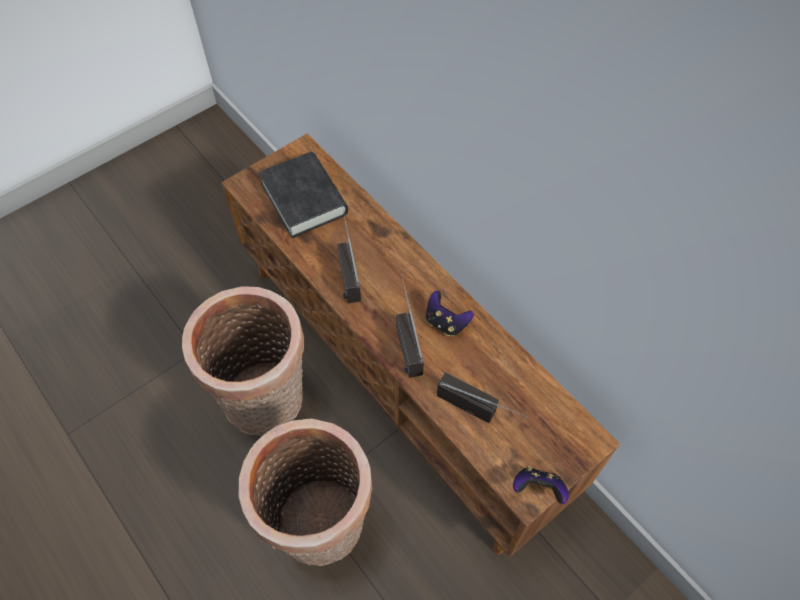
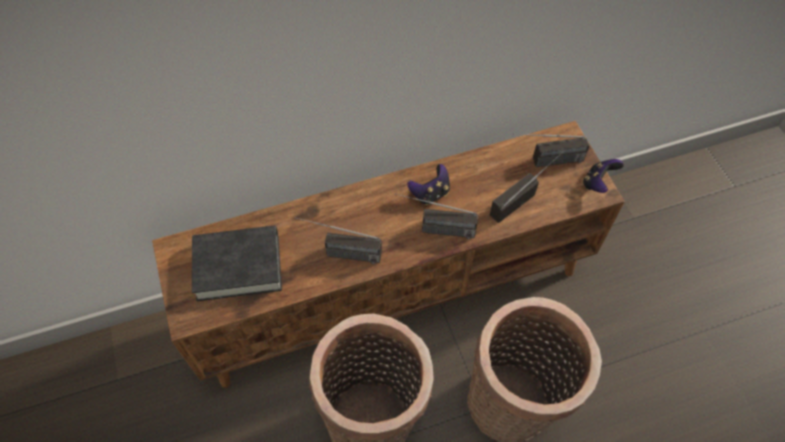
camera: 70 degrees left, 0 degrees up
(540, 424) = (545, 162): none -> radio

